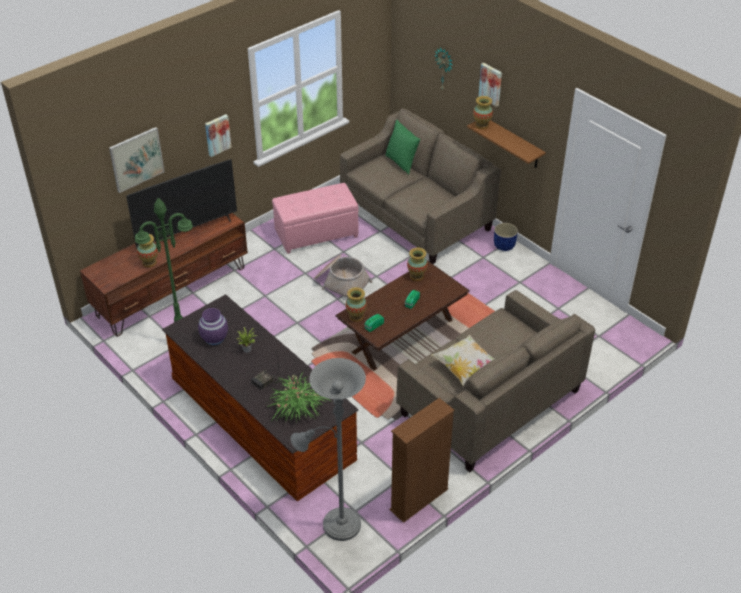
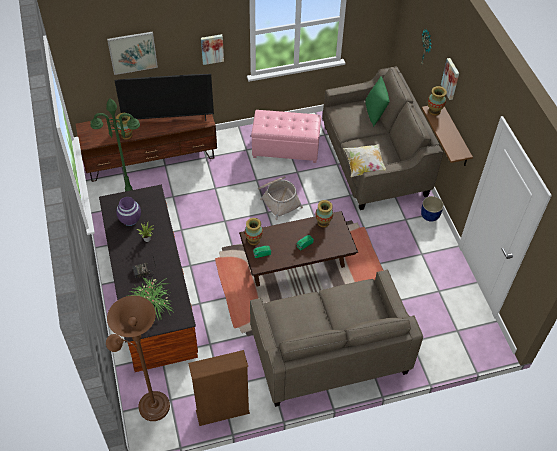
camera: 25 degrees right, 10 degrees up
(336, 525) = (150, 404): grey floor lamp -> brown floor lamp
(466, 369) = (306, 323): pillow -> pillow (364, 166)

